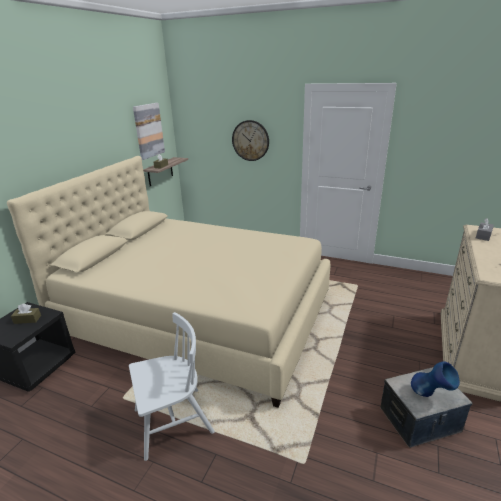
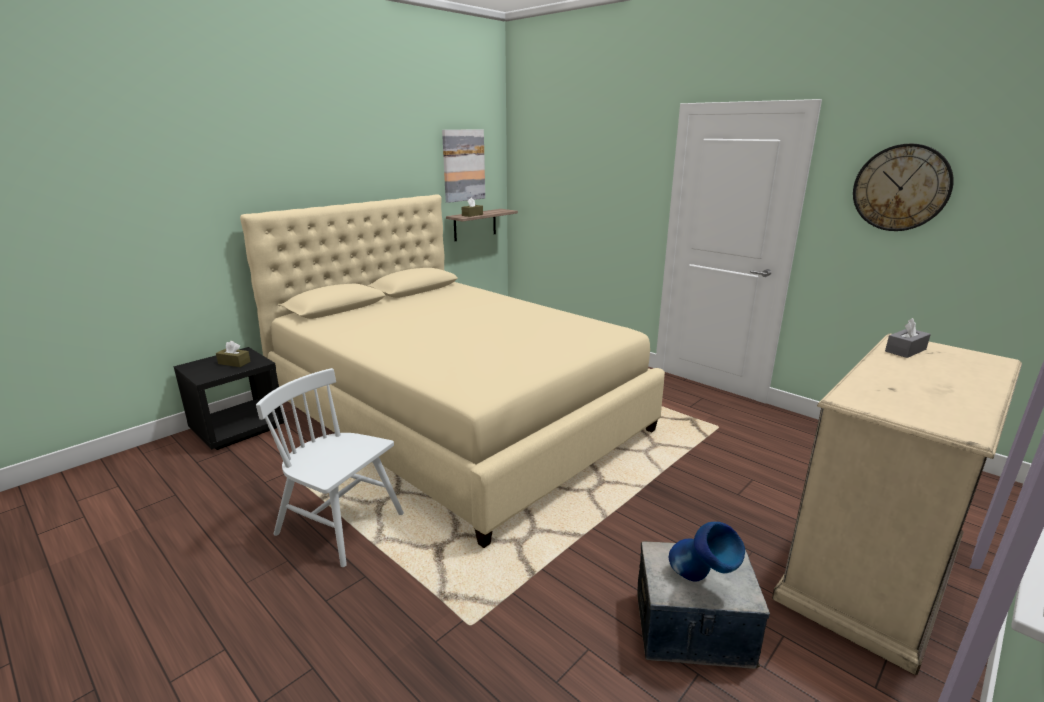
camera: 20 degrees right, 5 degrees down
(172, 421) = (340, 524): white chair -> white chair turned 150 degrees counterclockwise
(250, 140) = (600, 189): wall clock -> wall clock (901, 188)

